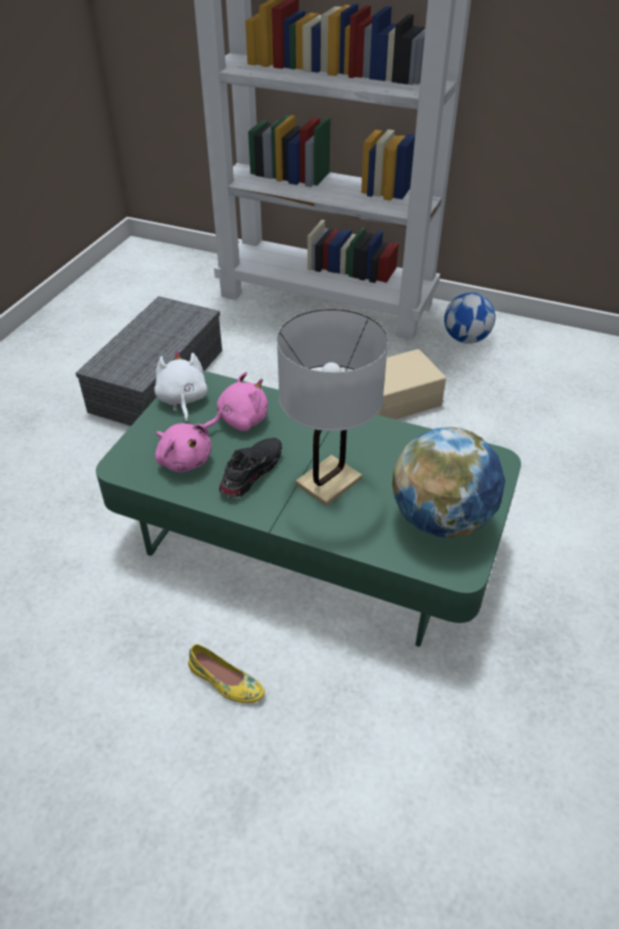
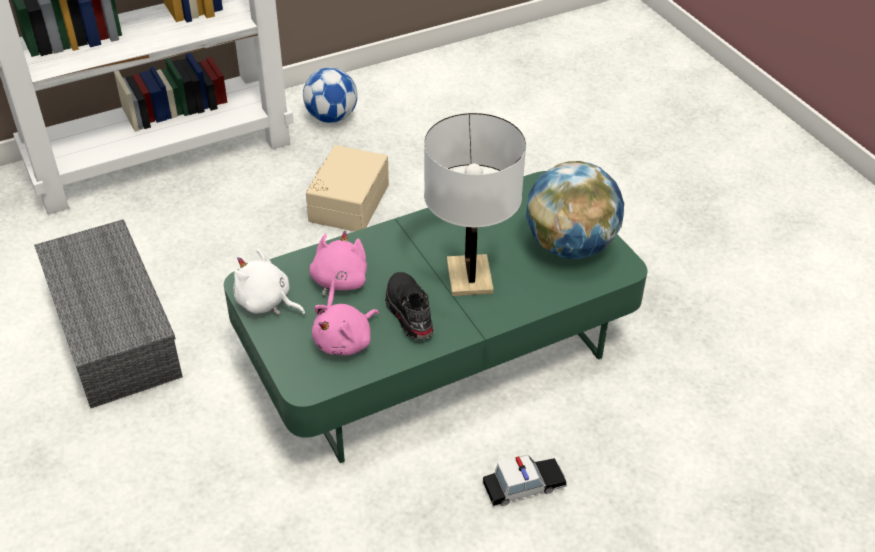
camera: 50 degrees left, 0 degrees up
(184, 459) = (346, 342): pink plush toy -> pink plush toy turned 135 degrees clockwise
(225, 681) = (524, 486): yellow shoe -> toy car

